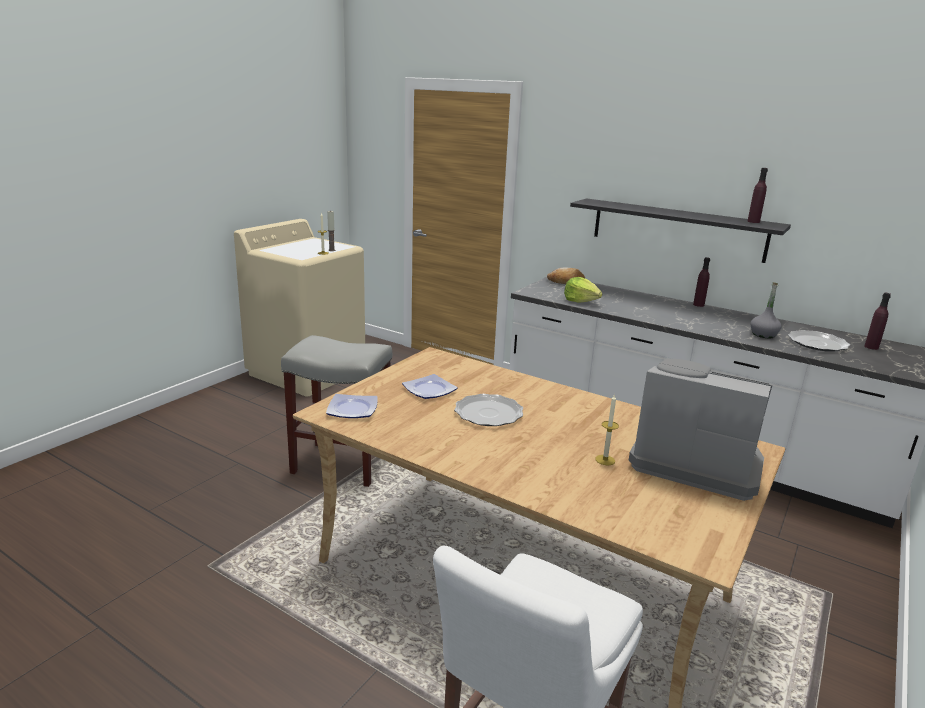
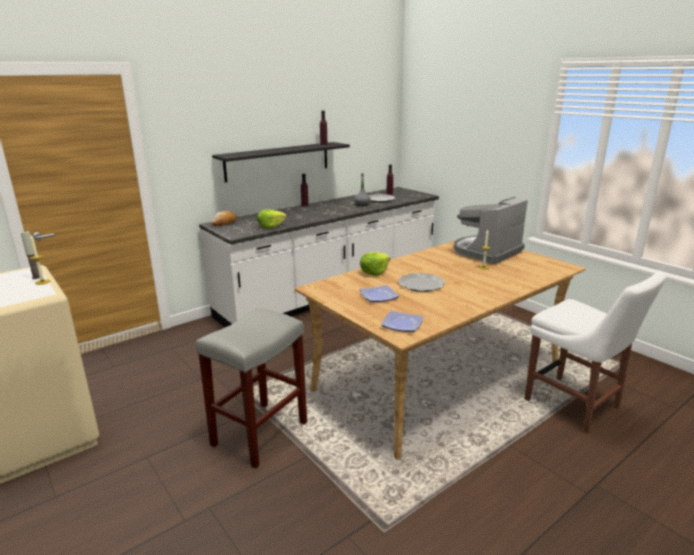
camera: 70 degrees left, 0 degrees up
(510, 381) = (374, 272): none -> lettuce

